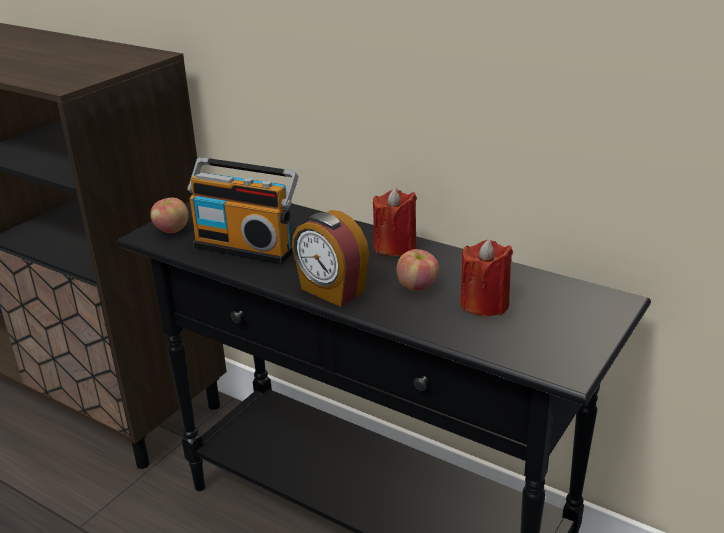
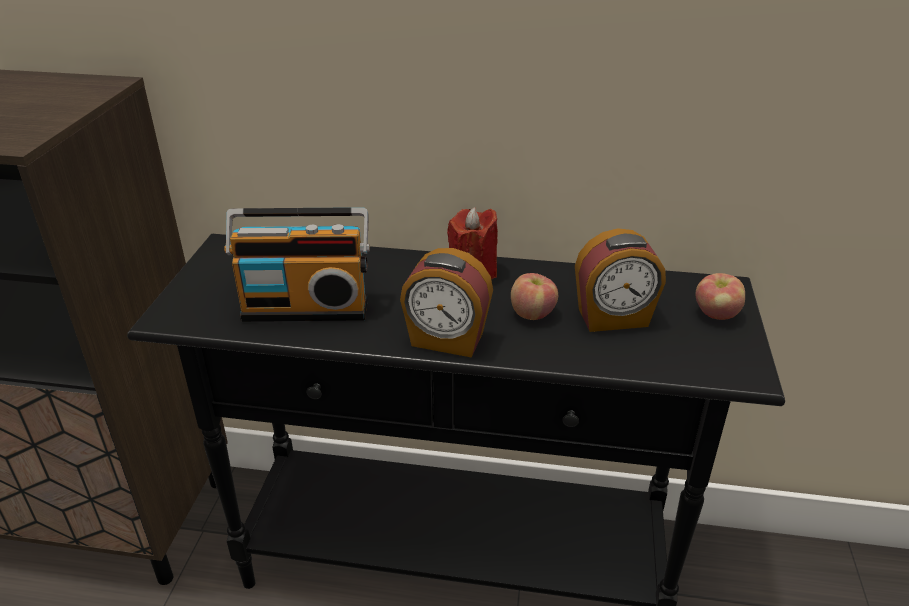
camera: 25 degrees left, 5 degrees up
(172, 230) = (194, 304): apple -> apple (716, 314)
(484, 304) = (613, 319): red candle -> alarm clock

